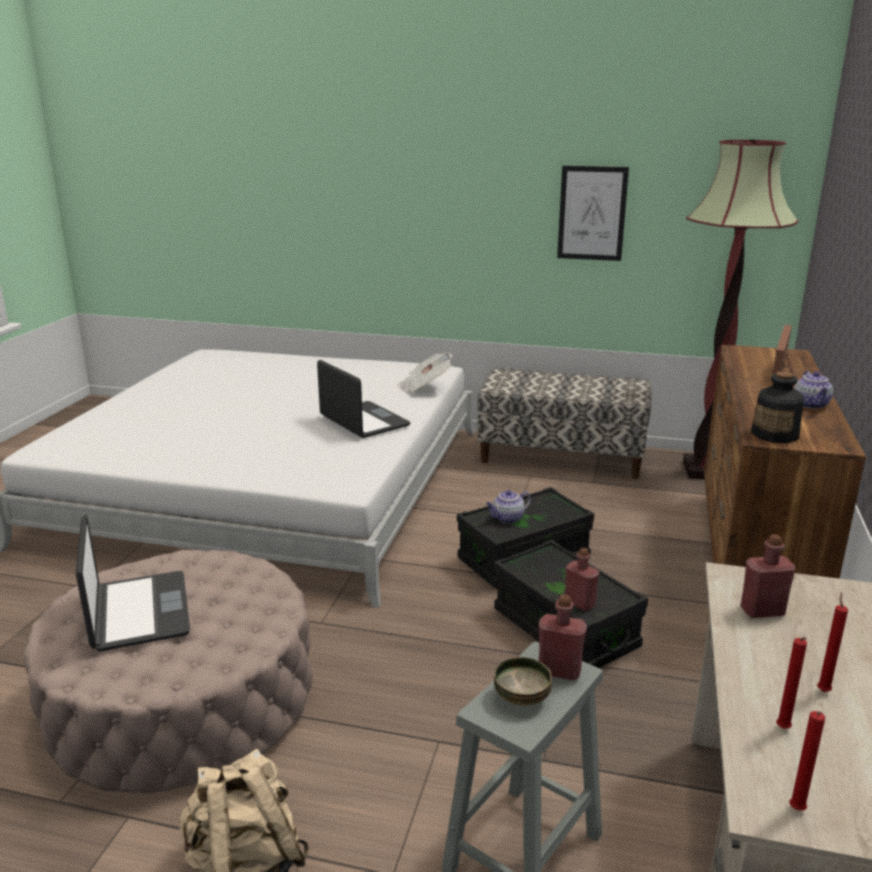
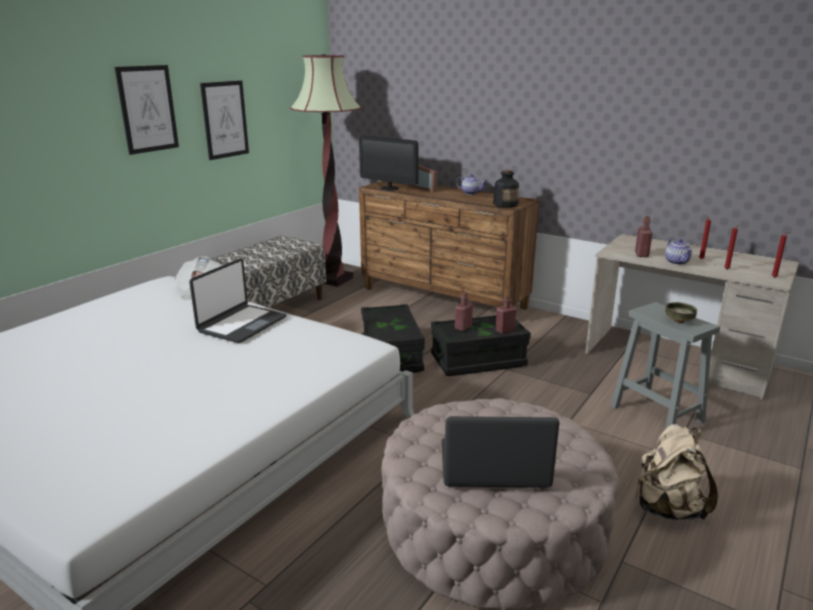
camera: 70 degrees left, 0 degrees up
(363, 421) = (241, 324): laptop -> laptop turned 135 degrees clockwise
(487, 188) = (147, 109): none -> picture
(507, 519) = (391, 329): teapot -> teapot (677, 262)
(559, 671) = (657, 309): red bottle -> red bottle (463, 327)
(744, 358) = (389, 188): none -> monitor

